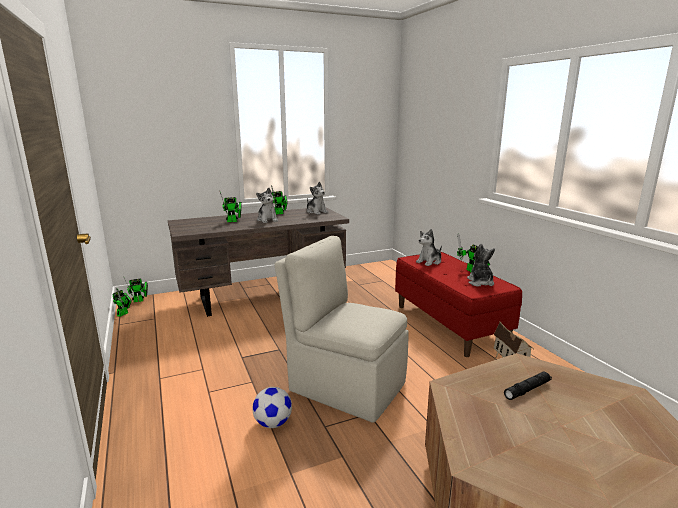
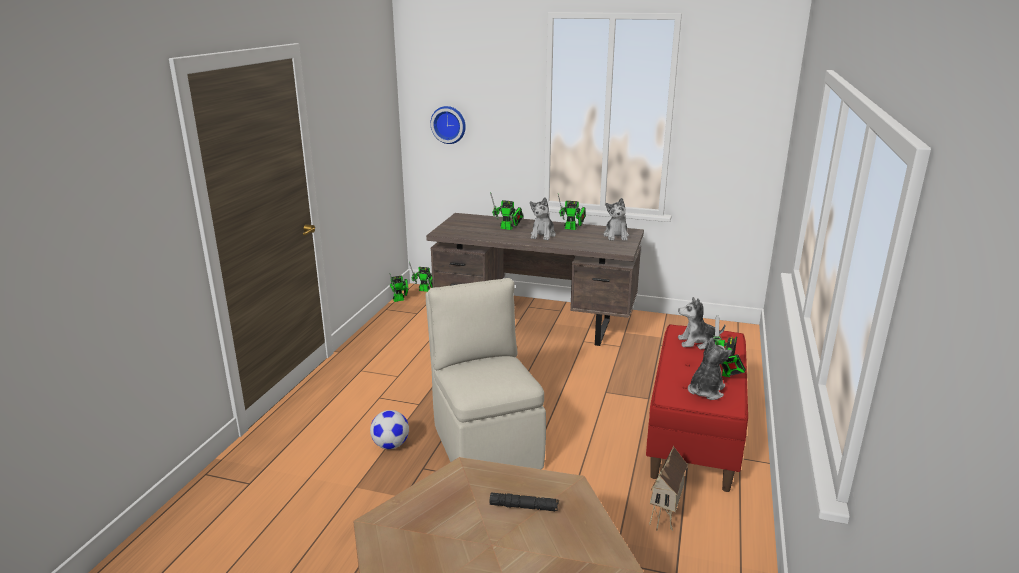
camera: 40 degrees right, 5 degrees up
(145, 142) = (449, 124): none -> wall clock

